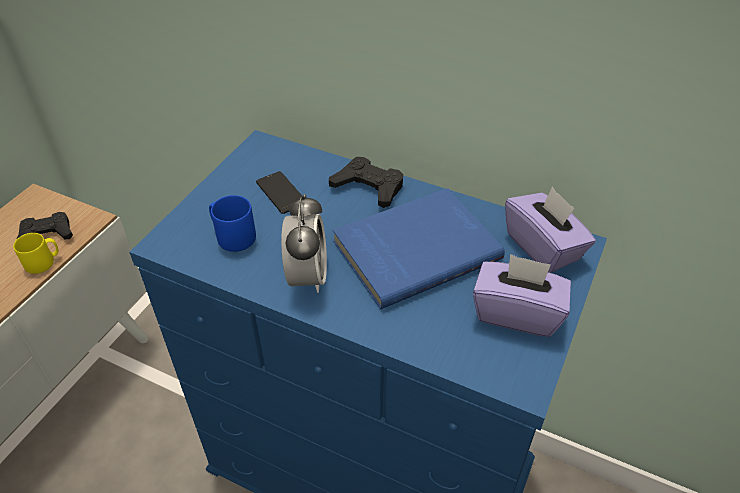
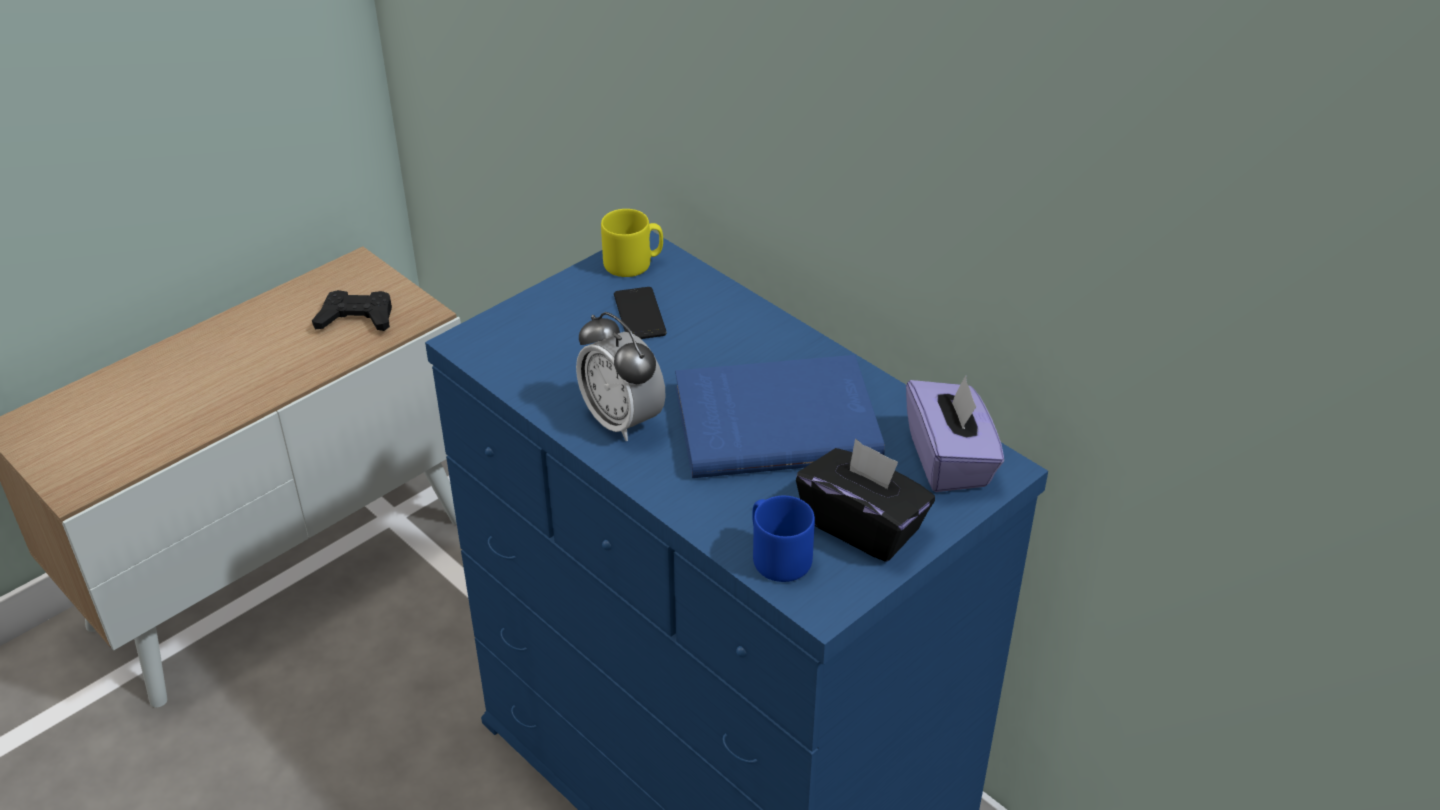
camera: 20 degrees right, 5 degrees down
(43, 262) = (341, 354): yellow mug -> yellow mug (633, 263)
(233, 236) = (554, 353): blue mug -> blue mug (777, 556)
(307, 277) = (622, 420): alarm clock -> alarm clock turned 120 degrees clockwise
(368, 187) = (757, 332): black game controller -> none
(517, 313) = (863, 526): purple tissue box -> black tissue box

